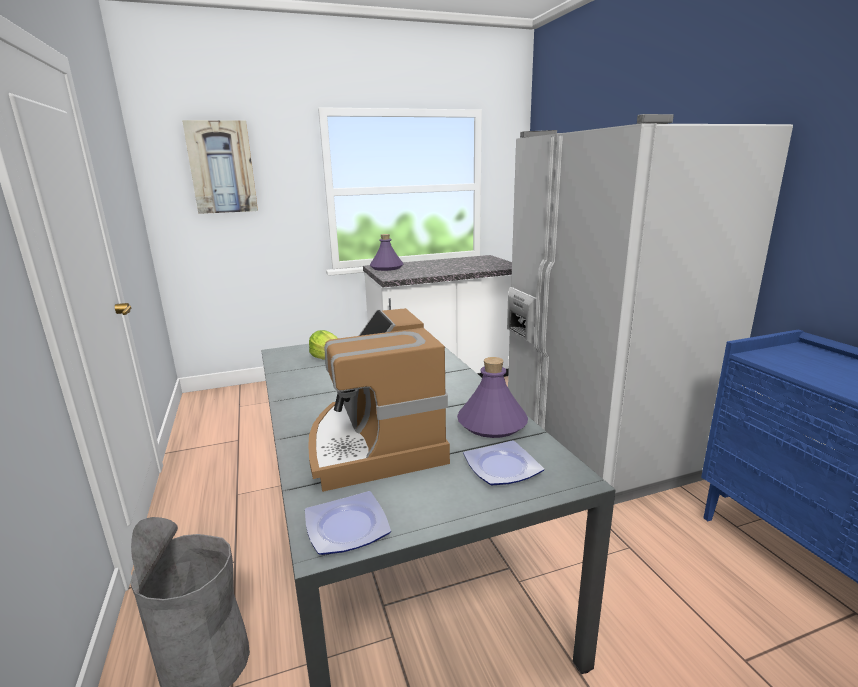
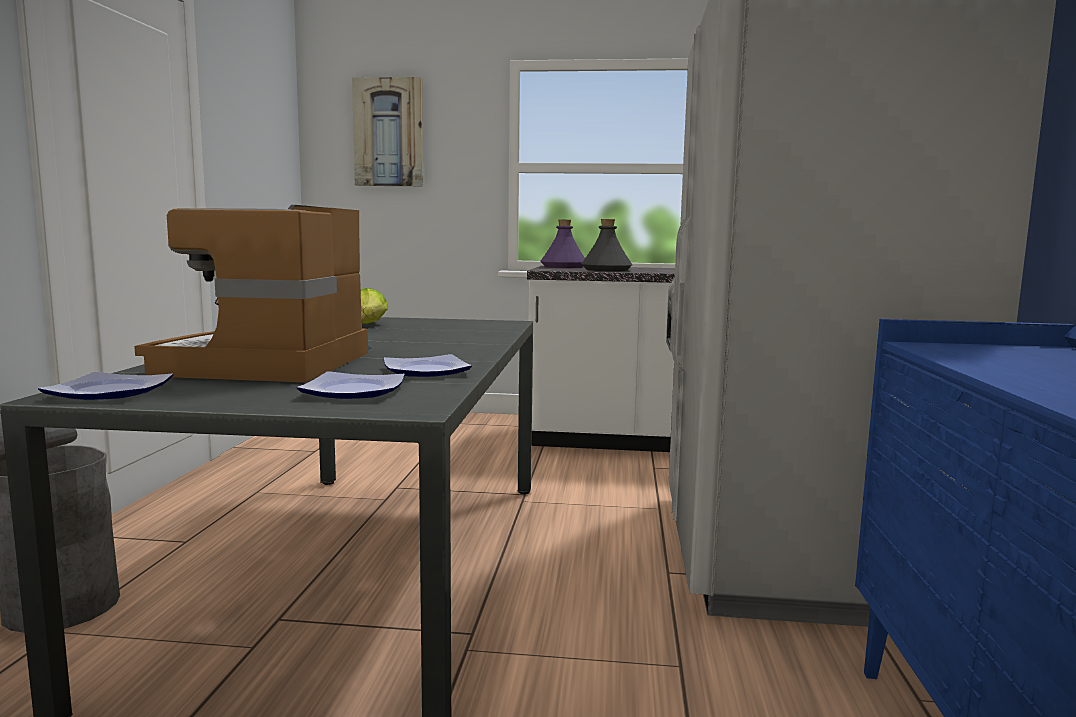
camera: 25 degrees right, 10 degrees down
(427, 271) = (606, 270): none -> grey bottle
(492, 424) = (425, 371): purple bottle -> plate

